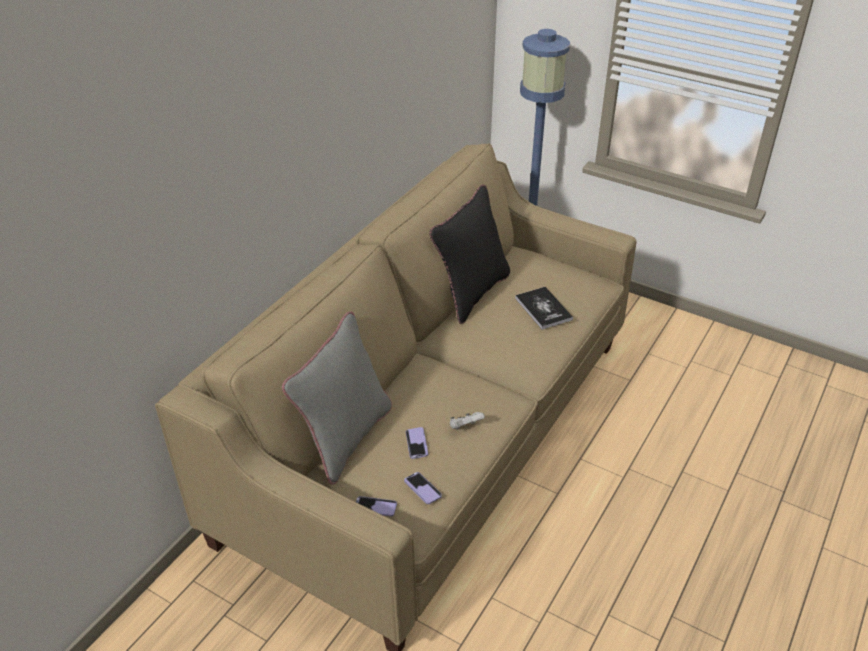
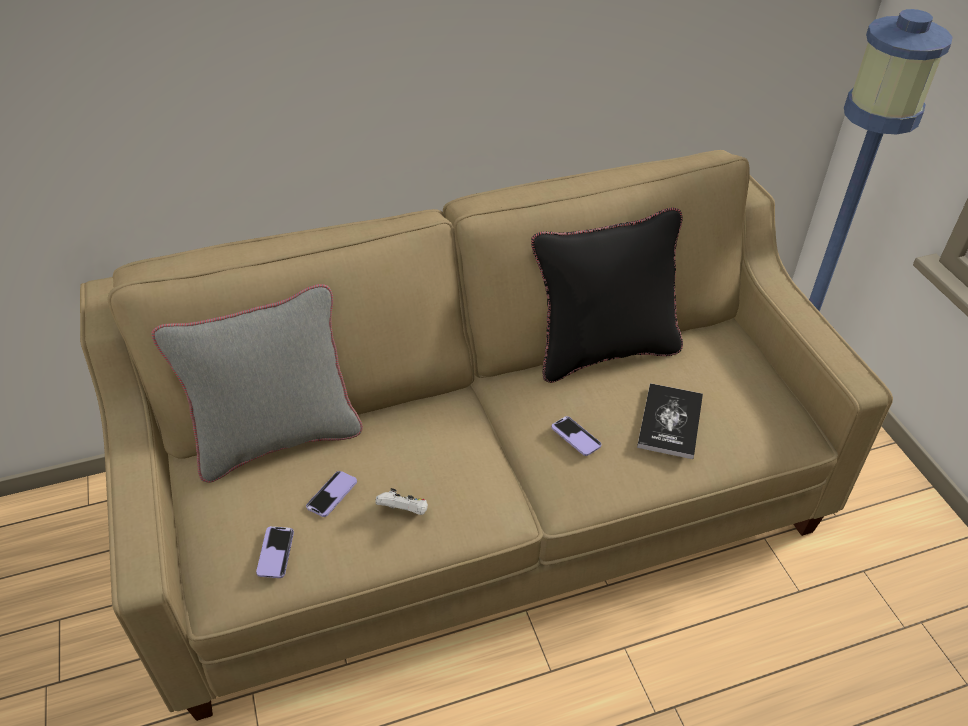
camera: 40 degrees right, 5 degrees up
(375, 507) = (210, 538): phone -> phone (576, 437)

